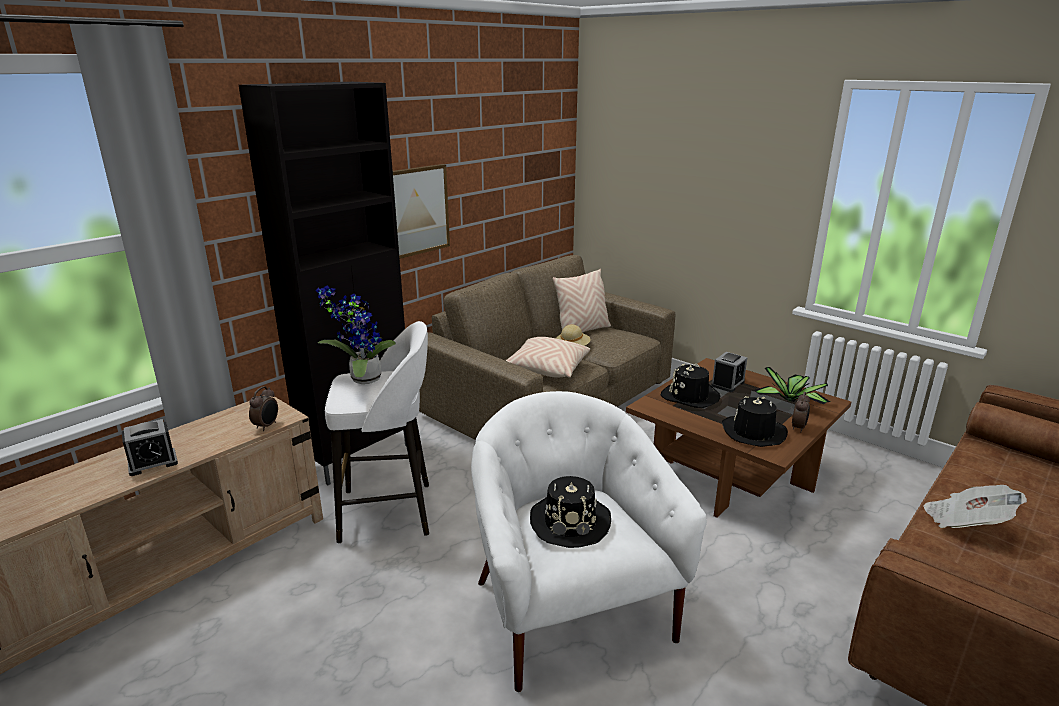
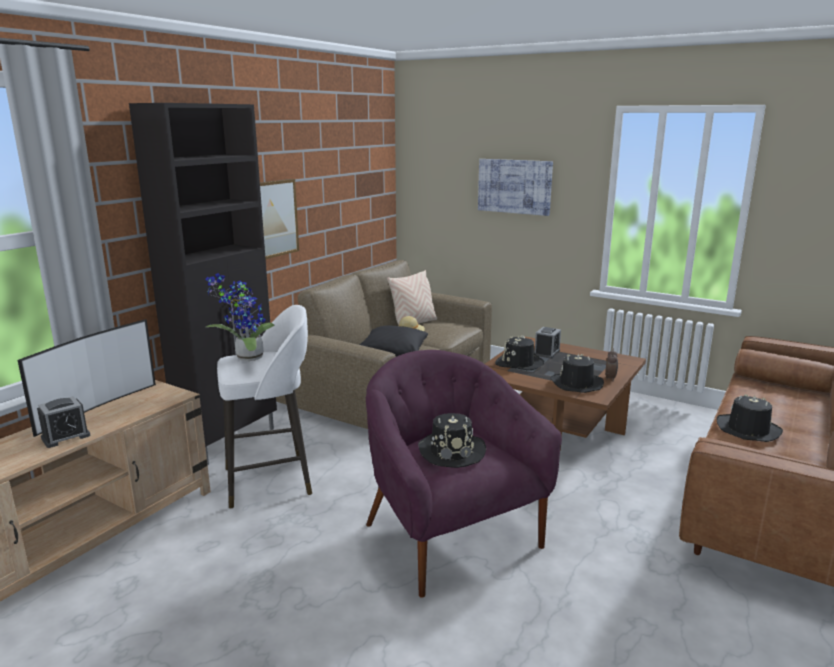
camera: 10 degrees left, 5 degrees down
(197, 425) = (96, 407): none -> television
(267, 426) = (163, 403): alarm clock -> none
(547, 369) = (393, 352): beige pillow -> black pillow
(570, 610) = (450, 535): white armchair -> purple armchair
(710, 175) = (514, 186): none -> picture
(790, 401) = (599, 361): potted plant -> none
(966, 522) = (747, 430): newspaper -> black hat

